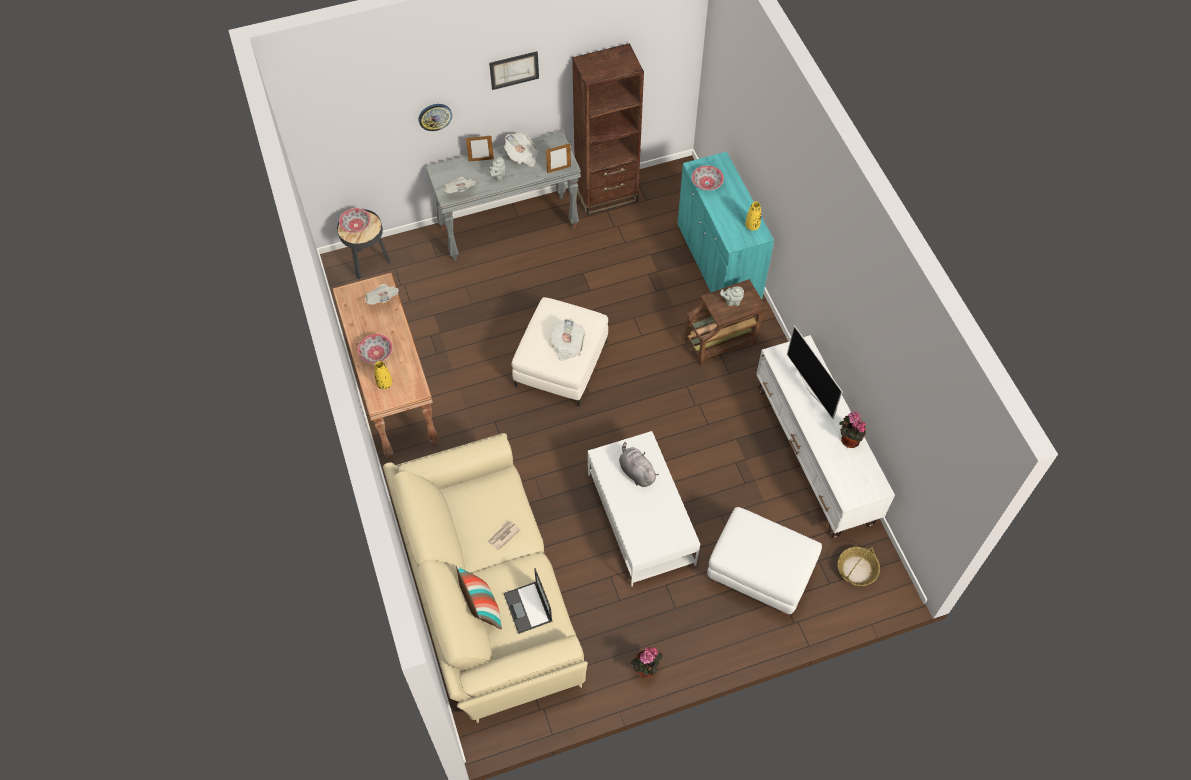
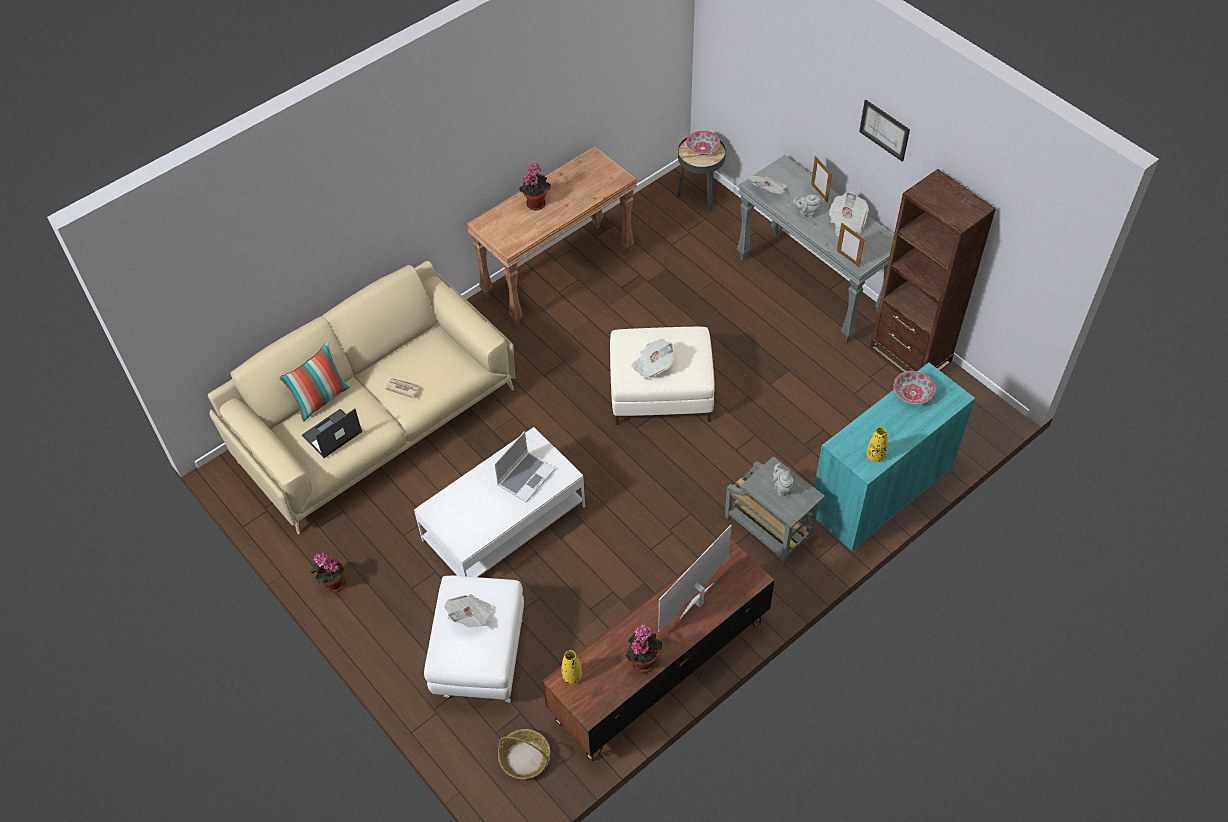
camera: 70 degrees right, 5 degrees down
(376, 353) = (536, 202): bowl -> potted plant
(383, 299) = (601, 184): newspaper -> newspaper (471, 616)
(384, 384) = (505, 221): yellow vase -> yellow vase (572, 676)
(435, 116) = (807, 111): wall clock -> none
(636, 472) = (526, 477): grey plush toy -> laptop
(722, 341) = (770, 529): brown side table -> grey side table
(814, 455) = (659, 670): white tv stand -> brown tv stand

